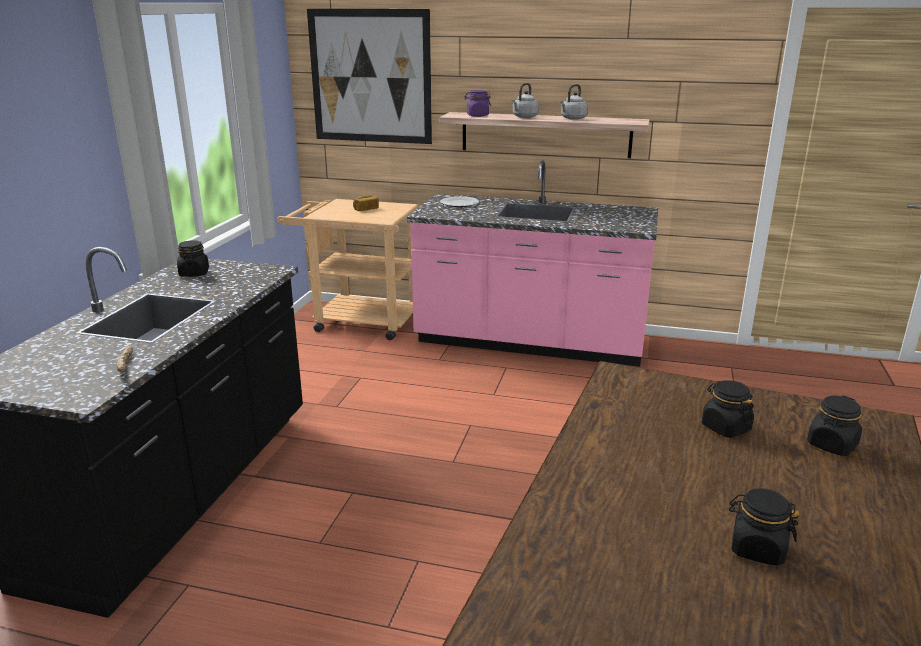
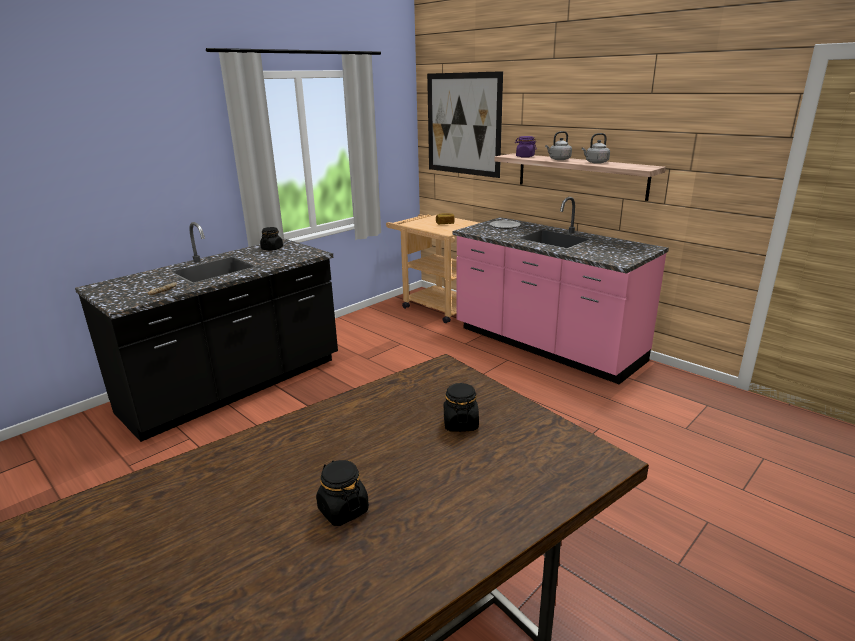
camera: 30 degrees right, 0 degrees up
(832, 445) = (526, 462): black jar -> none

